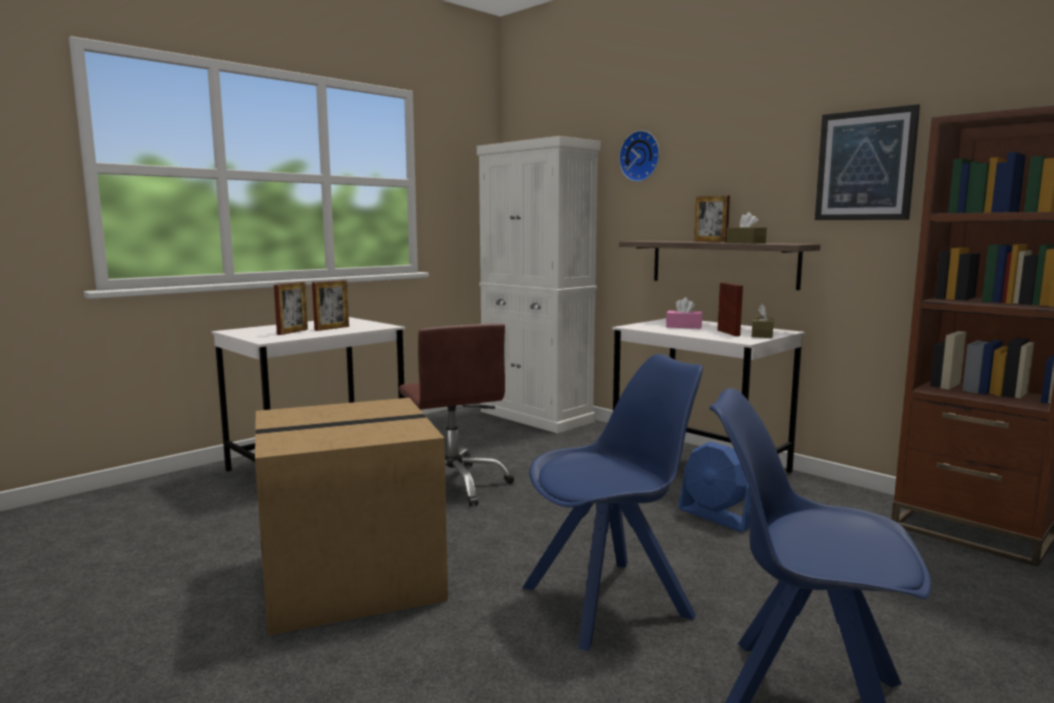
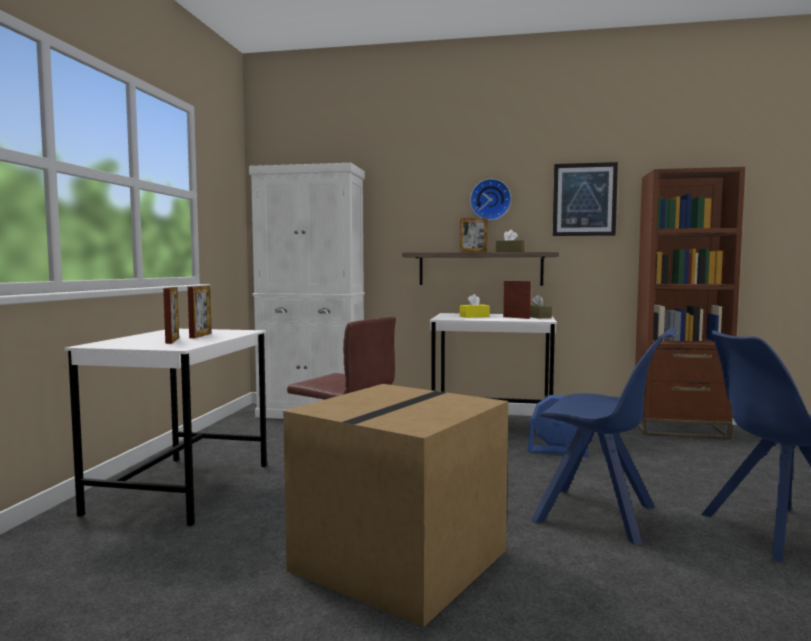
camera: 35 degrees left, 5 degrees down
(610, 601) = (598, 515): blue chair -> blue chair turned 90 degrees clockwise
(641, 156) = (403, 185): wall clock -> wall clock (490, 200)
(684, 326) = (474, 316): pink tissue box -> yellow tissue box

